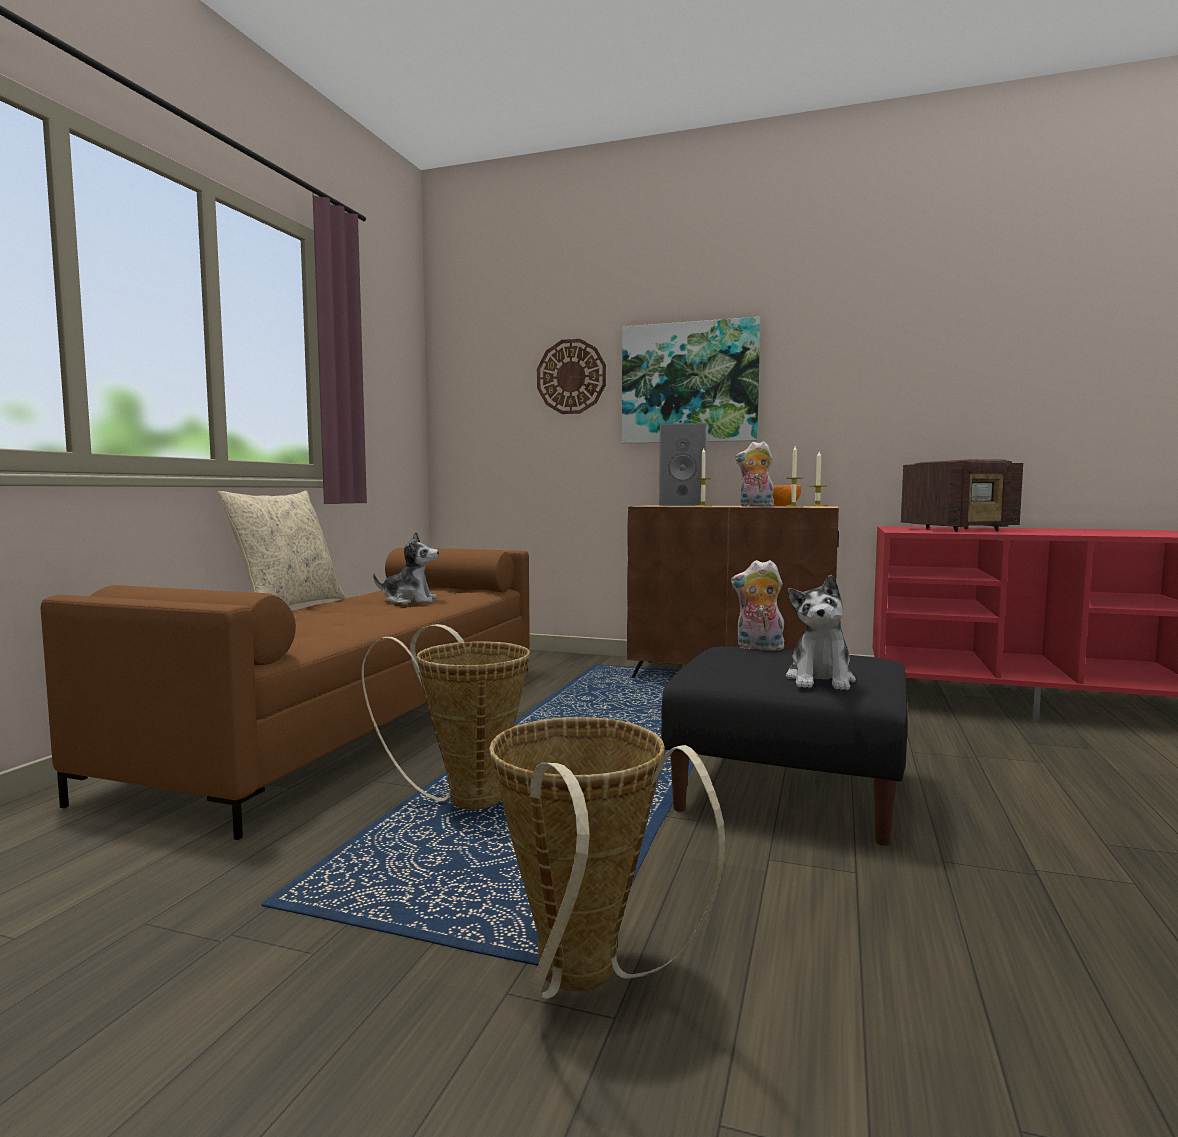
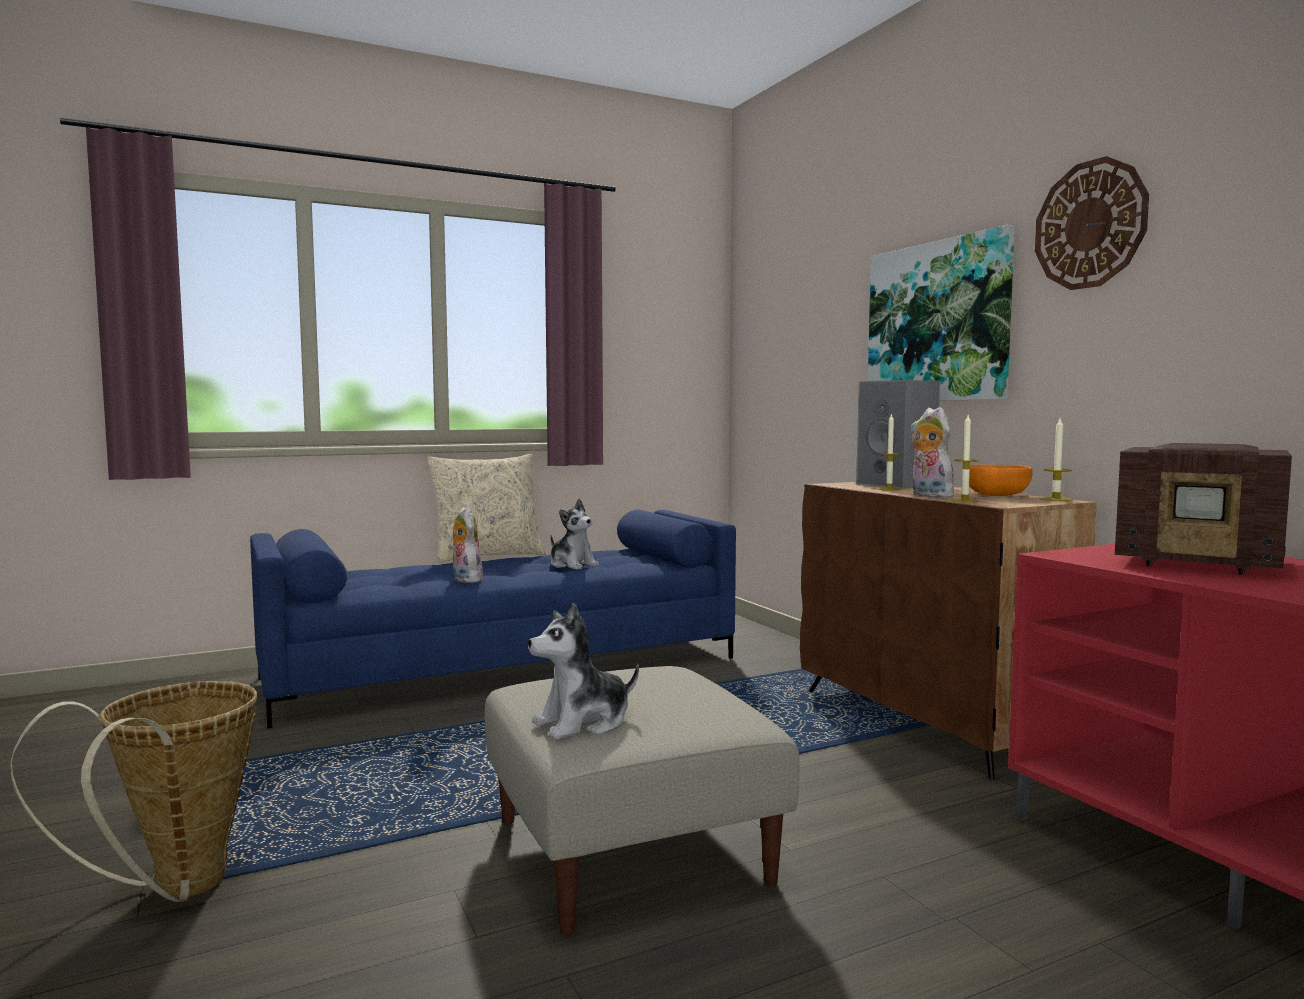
camera: 45 degrees right, 0 degrees up
(357, 720) = (506, 667): brown sofa -> blue sofa
(464, 798) = (415, 750): basket -> none
(571, 377) = (832, 320): wall clock -> wall clock (1090, 225)
(758, 648) = (685, 678): plush toy -> plush toy (465, 579)
(789, 790) = (632, 850): black ottoman -> beige ottoman

